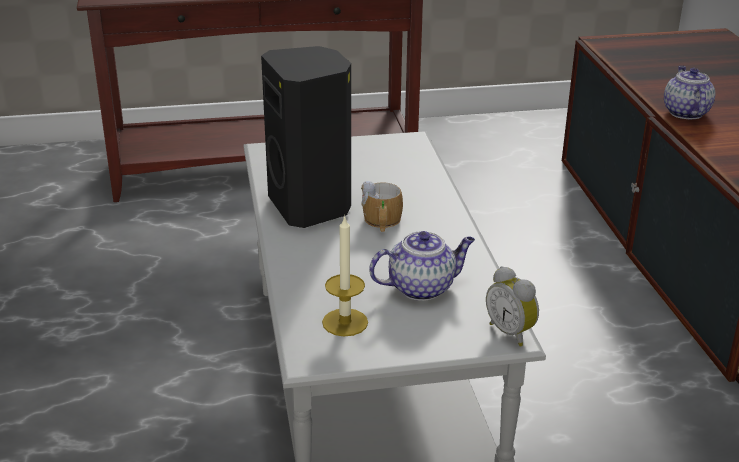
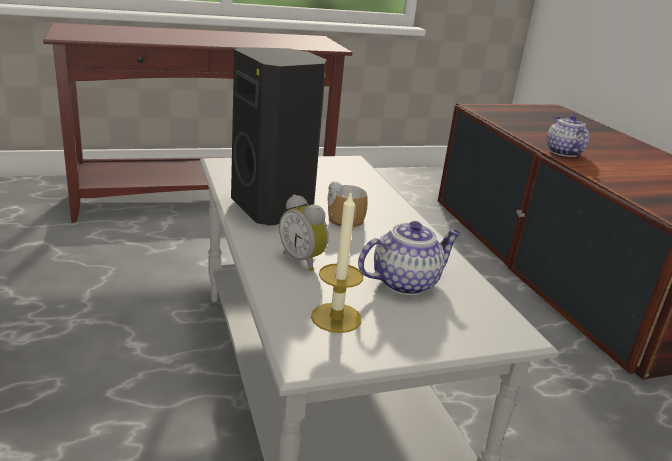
camera: 10 degrees left, 5 degrees down
(512, 332) = (515, 327): alarm clock -> alarm clock (303, 260)

